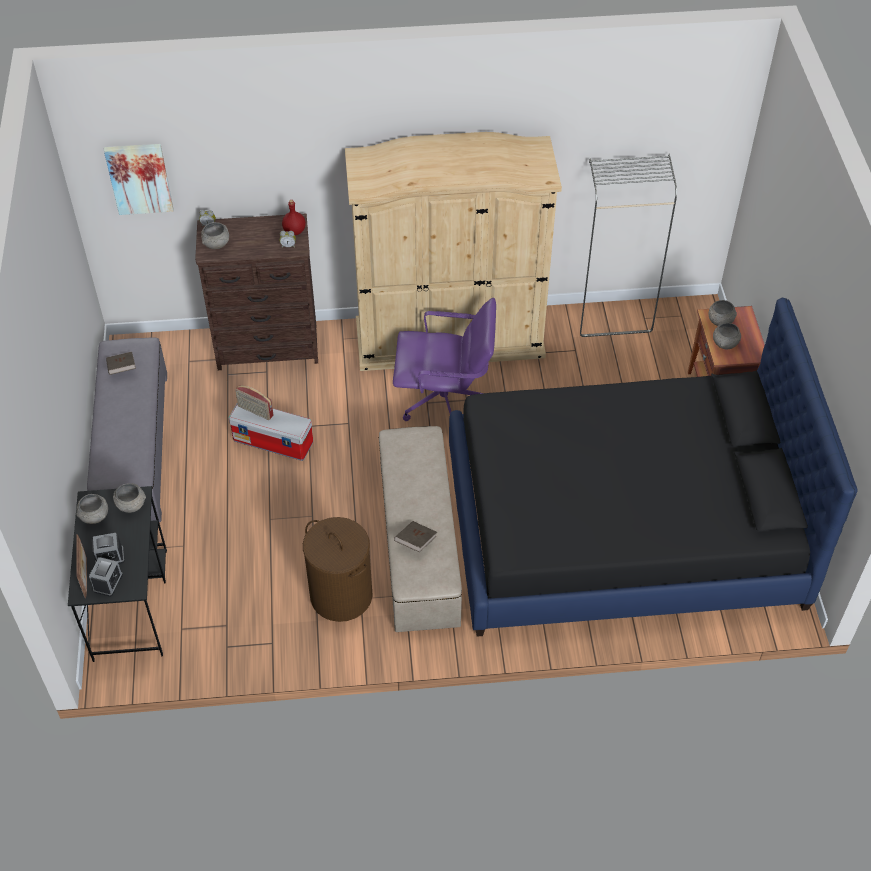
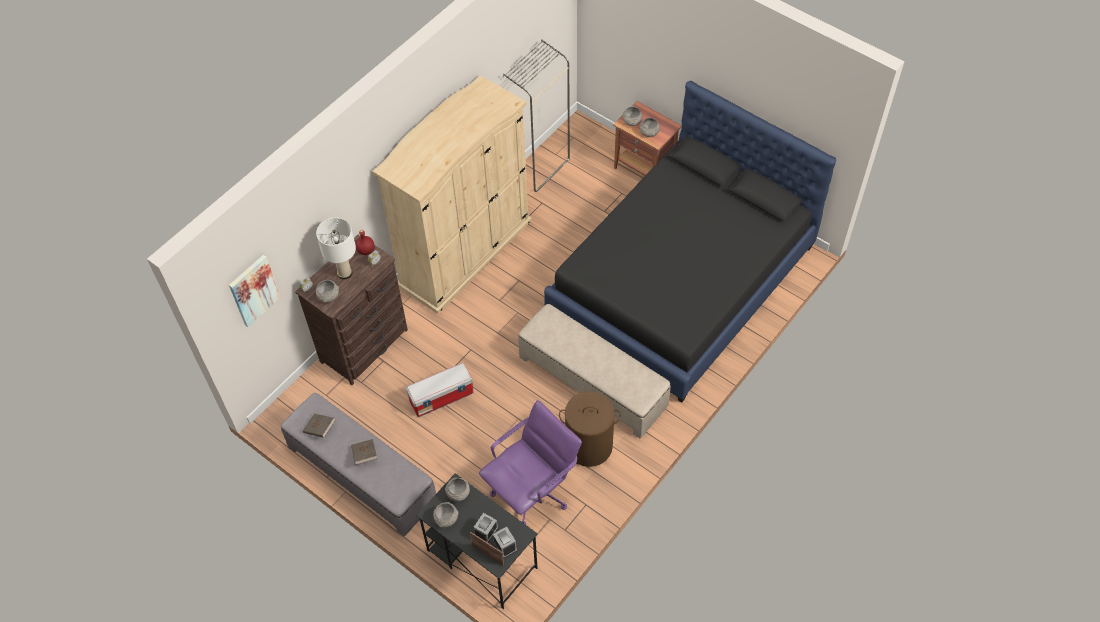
camera: 45 degrees left, 5 degrees up
(253, 236) = (345, 273): none -> white table lamp
(255, 411) = (425, 386): radio -> none
(415, 542) = (616, 376): brown book -> brown book (365, 455)
(445, 402) = (509, 291): purple office chair -> purple office chair (532, 491)

